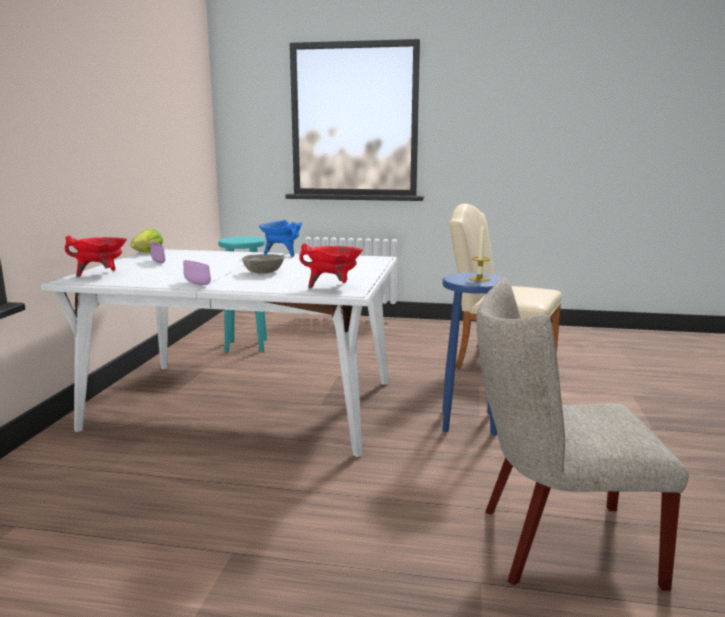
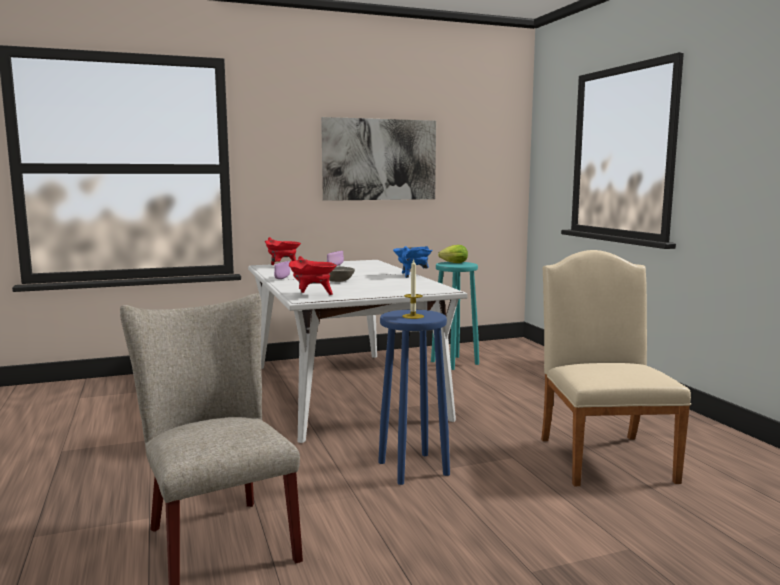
camera: 60 degrees right, 5 degrees down
(124, 120) = (380, 159): none -> picture
(146, 253) = (359, 261): lettuce -> lettuce (452, 263)

